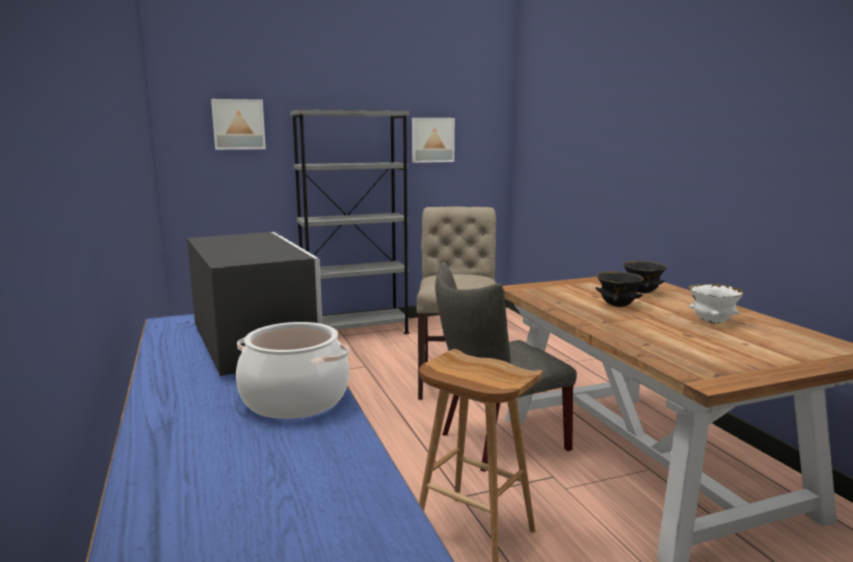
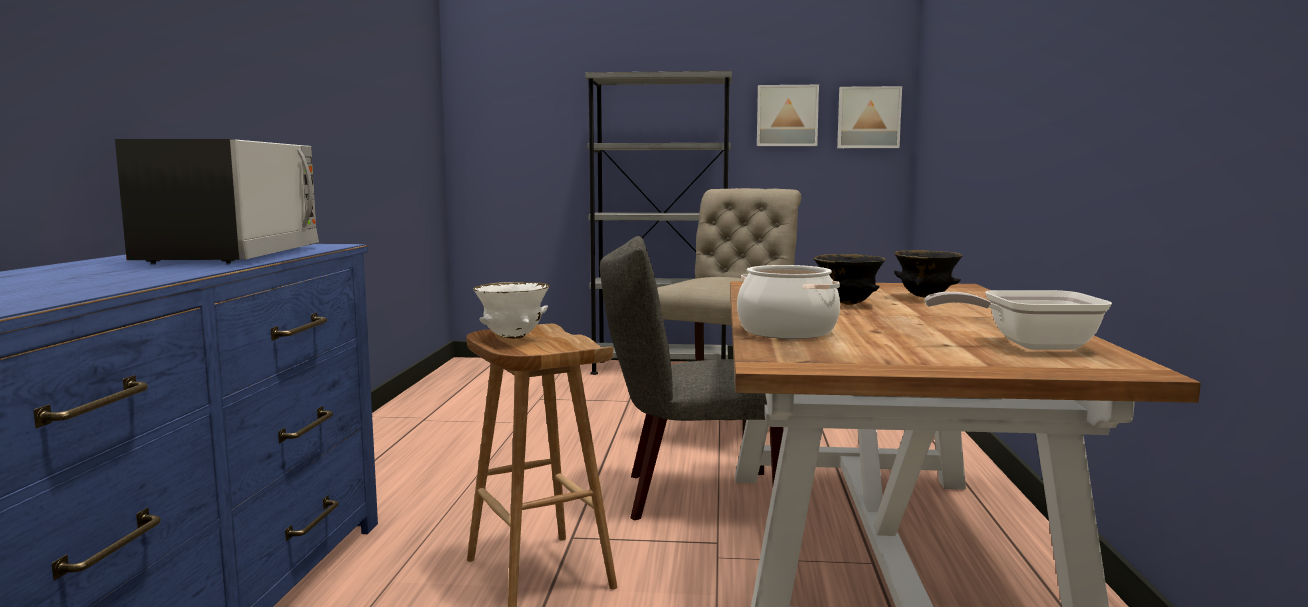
camera: 25 degrees right, 5 degrees down
(238, 124) = (535, 97): picture -> picture (868, 117)
(296, 399) = (139, 275): cooking pot -> cooking pot (788, 331)
(712, 322) = (955, 325): white bowl -> white bowl (513, 337)
(781, 337) = (1028, 345): none -> frying pan

